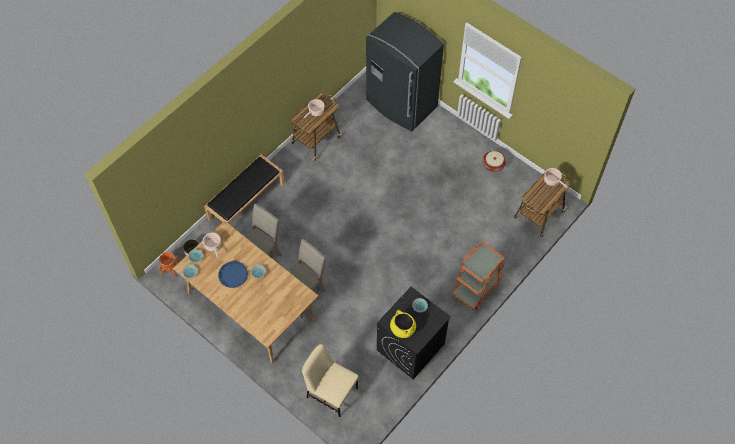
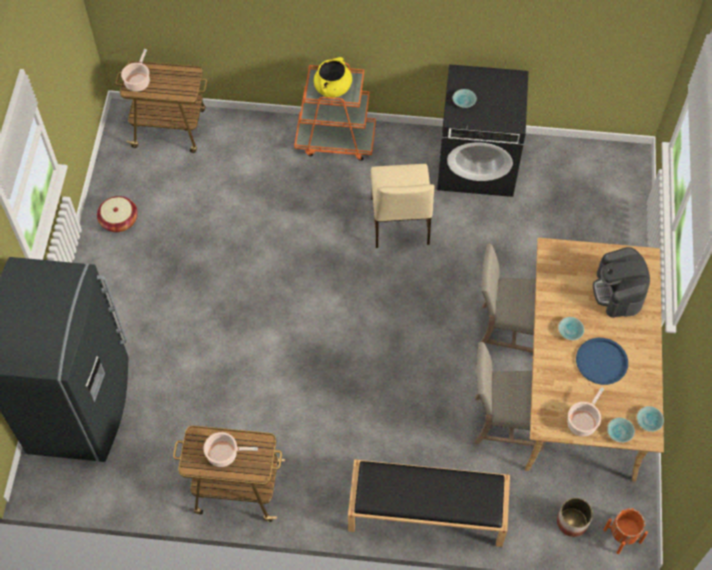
camera: 125 degrees left, 0 degrees up
(260, 309) = (618, 292): none -> coffee machine
(331, 392) = (608, 212): beige chair -> beige chair (399, 222)
(402, 329) = (510, 102): yellow cooking pot -> yellow cooking pot (333, 88)

